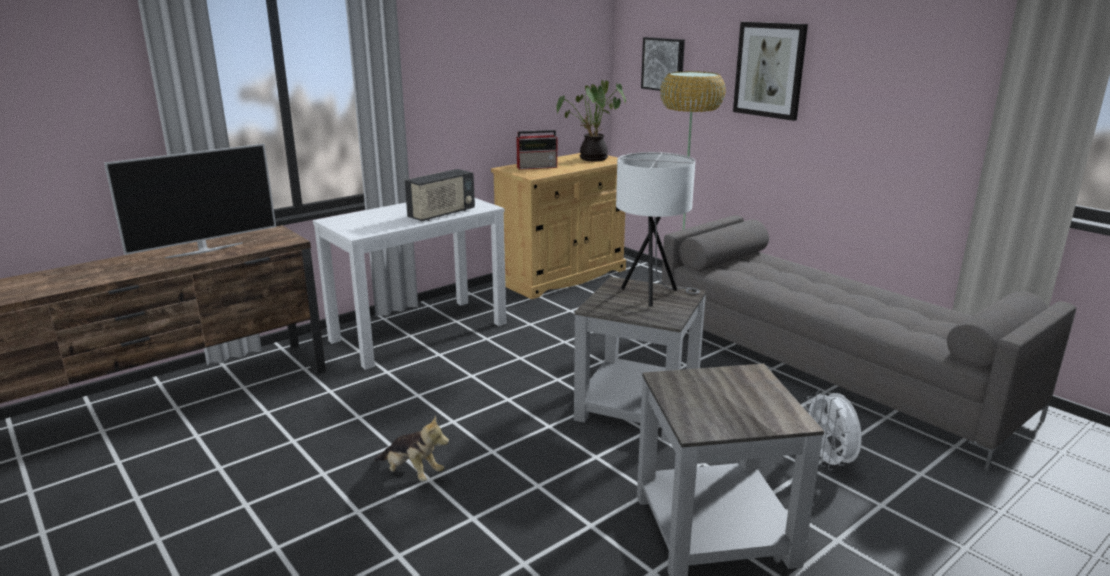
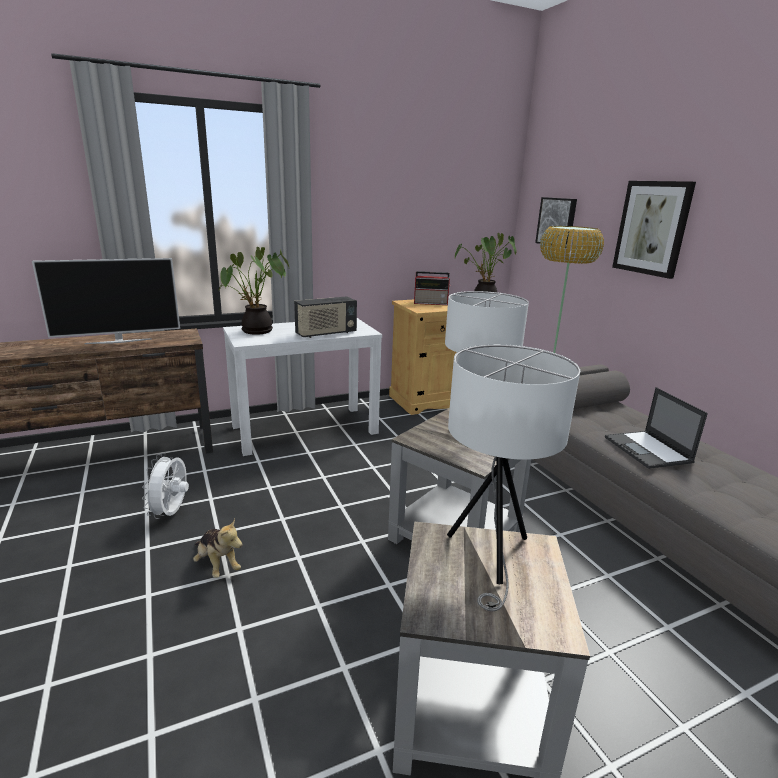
camera: 15 degrees right, 0 degrees up
(359, 221) = (256, 332): none -> potted plant
(720, 385) = (490, 556): none -> white table lamp
(803, 291) = (648, 450): none -> laptop
(829, 462) = (634, 649): white fan -> white fan (172, 513)

